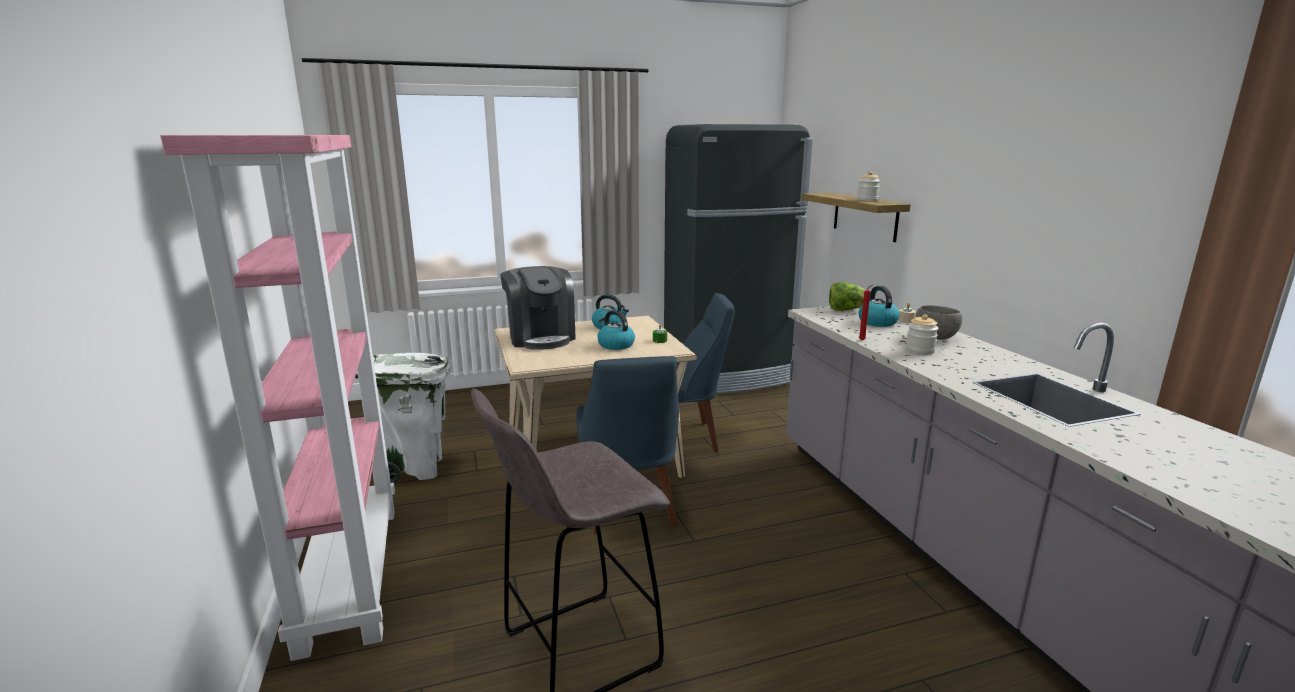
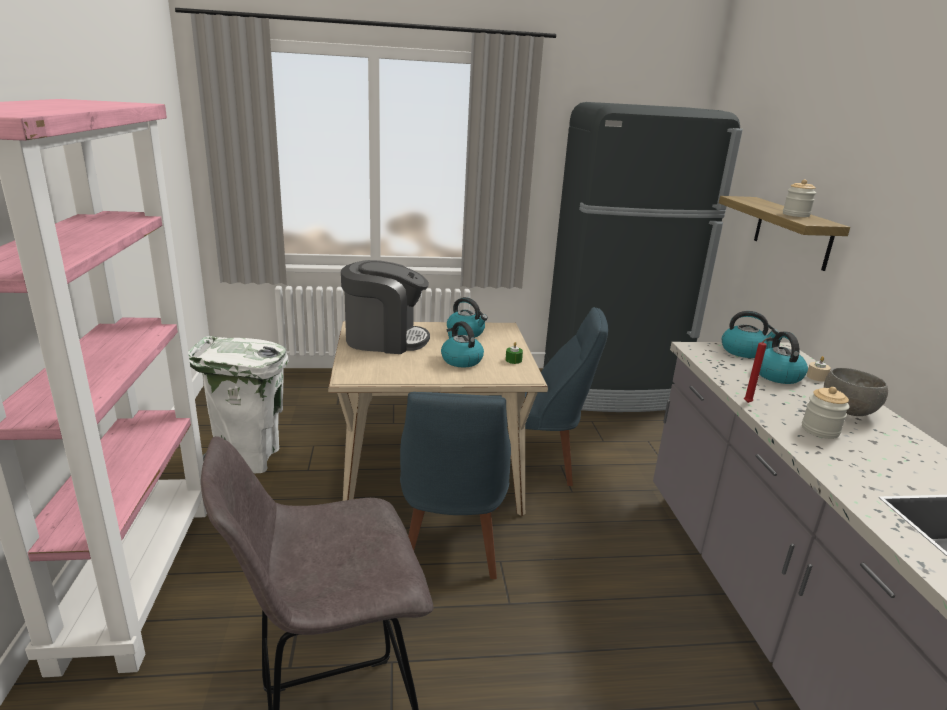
camera: 10 degrees right, 5 degrees up
(540, 337) = (385, 339): coffee machine -> coffee machine turned 75 degrees counterclockwise
(846, 310) = (744, 351): lettuce -> kettle

